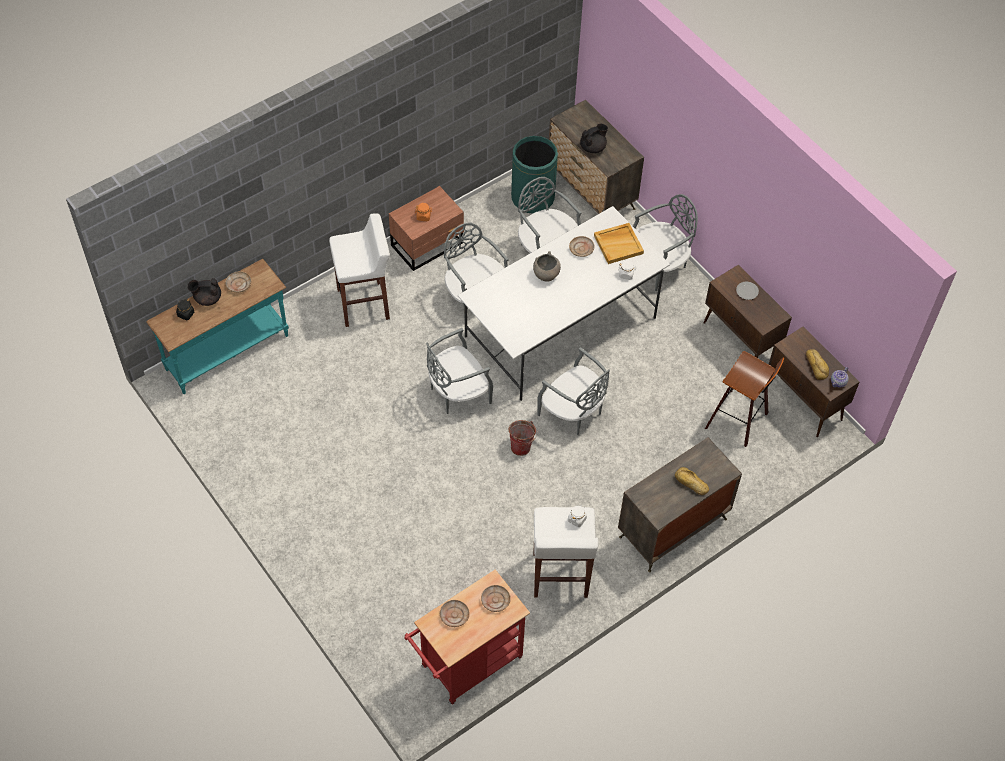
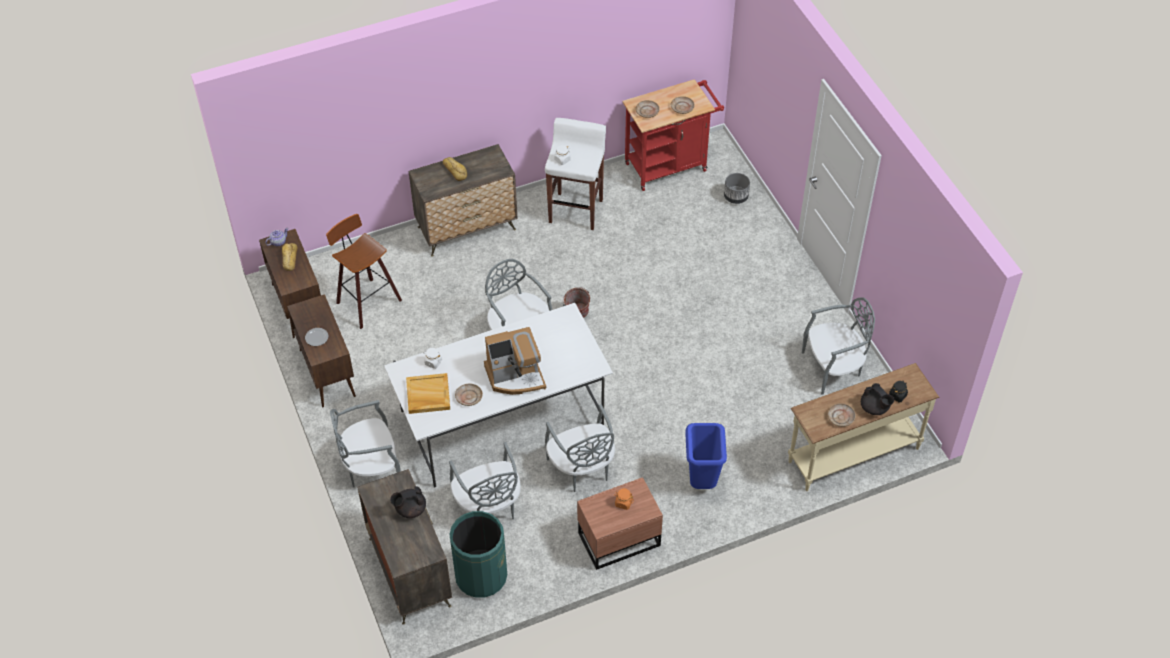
camera: 165 degrees left, 5 degrees down
(207, 298) = (874, 408): black teapot -> black teapot turned 45 degrees clockwise
(228, 353) = (853, 454): turquoise console table -> beige console table
(364, 304) = (702, 481): white stool -> blue trash can
(380, 633) = (735, 197): none -> grey planter
(457, 392) = (625, 373): grey chair -> grey chair (833, 368)
(546, 275) = (515, 376): grey bowl -> coffee machine

